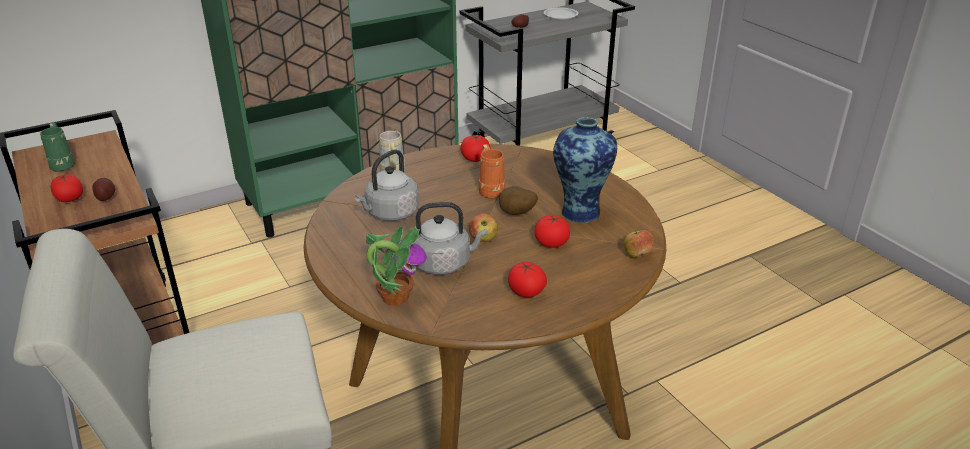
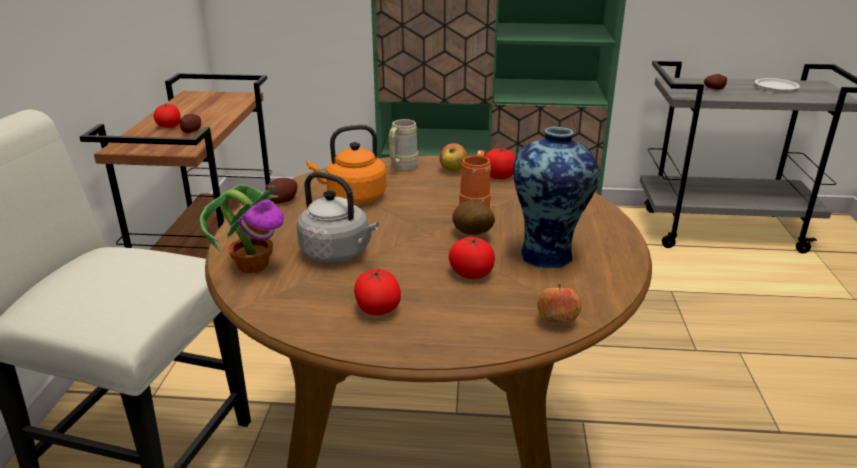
camera: 35 degrees right, 5 degrees down
(63, 164) = (199, 104): green mug -> none
(337, 236) = (282, 200): none -> potato
(390, 214) = (353, 197): grey kettle -> orange kettle
(483, 239) = (405, 246): apple -> apple (453, 170)

